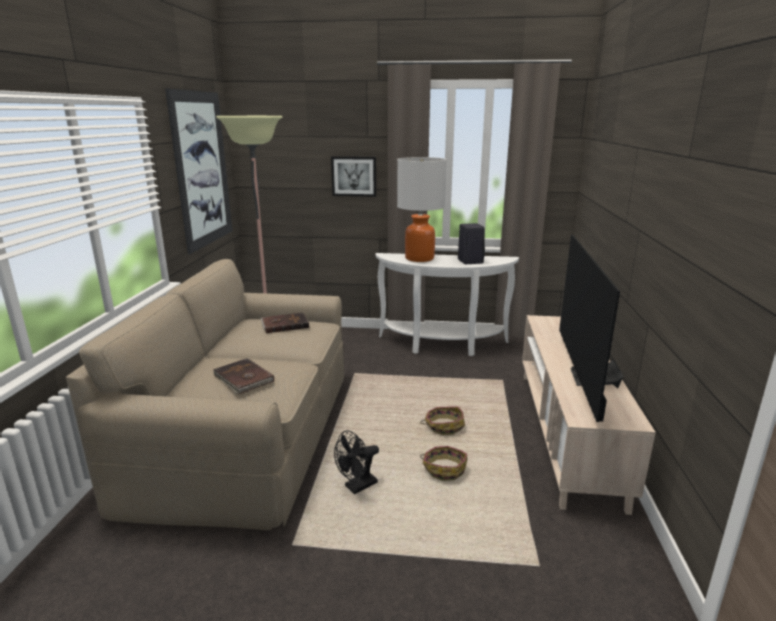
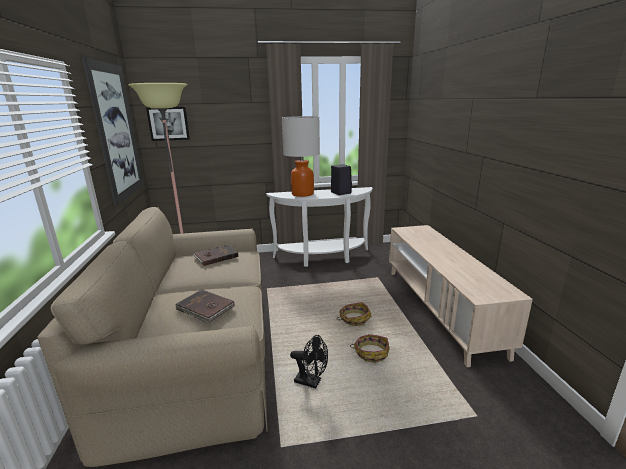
camera: 15 degrees left, 0 degrees up
(354, 176) = (243, 134): picture -> picture (168, 123)
(357, 487) = (311, 382): black fan -> black fan turned 105 degrees counterclockwise
(586, 378) = (461, 267): television -> none

